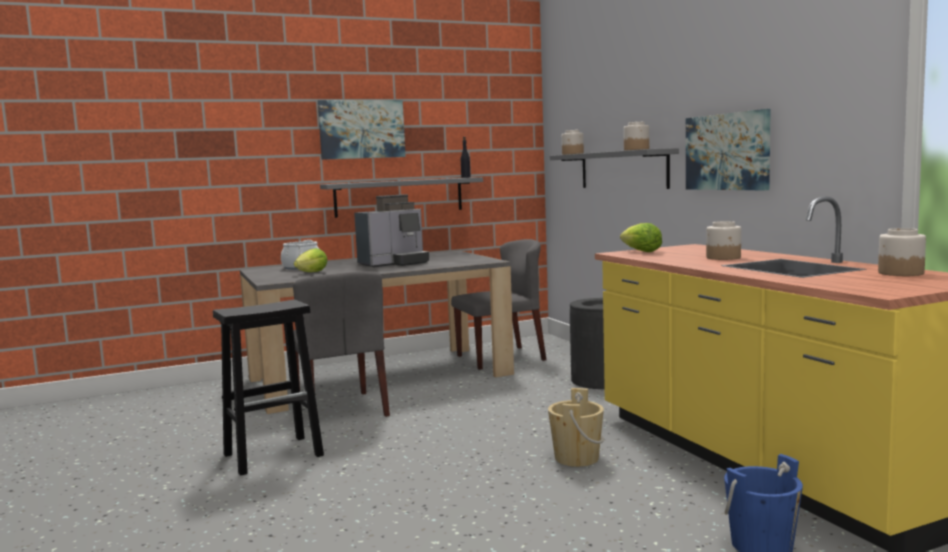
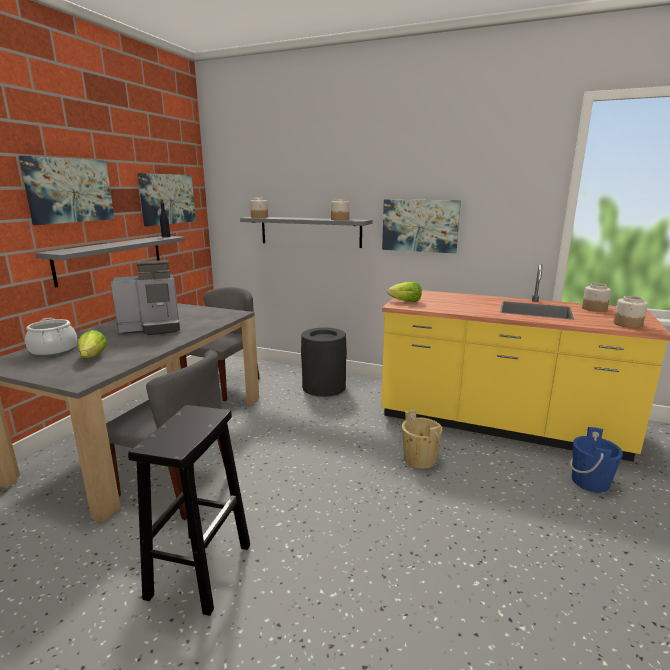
camera: 45 degrees left, 10 degrees up
(394, 263) = (153, 328): coffee machine -> coffee machine turned 60 degrees clockwise
(480, 137) = (167, 199): none -> picture
(723, 258) = (473, 303): jar -> jar (628, 324)

